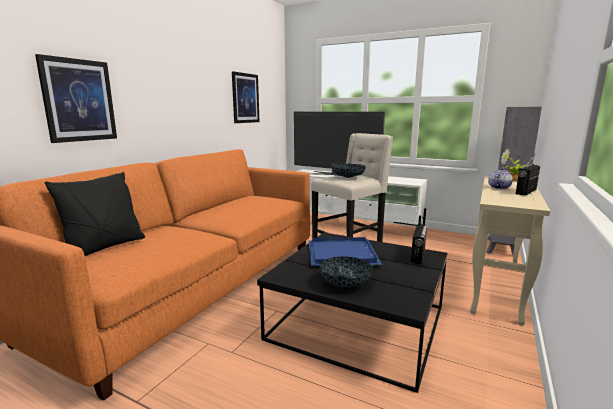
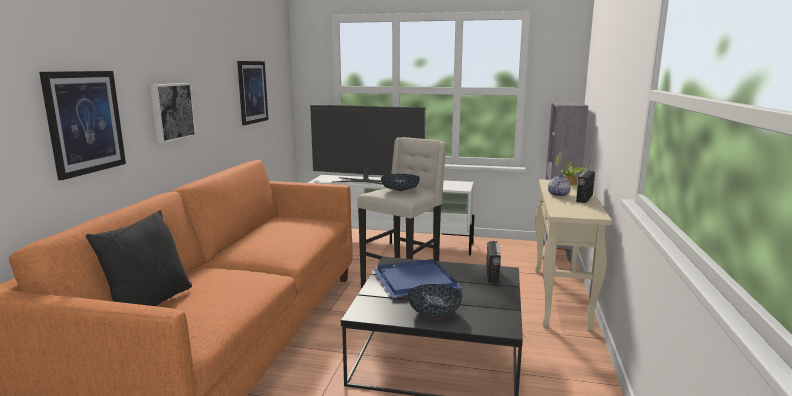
camera: 15 degrees left, 0 degrees up
(165, 103) = (171, 111): none -> picture

